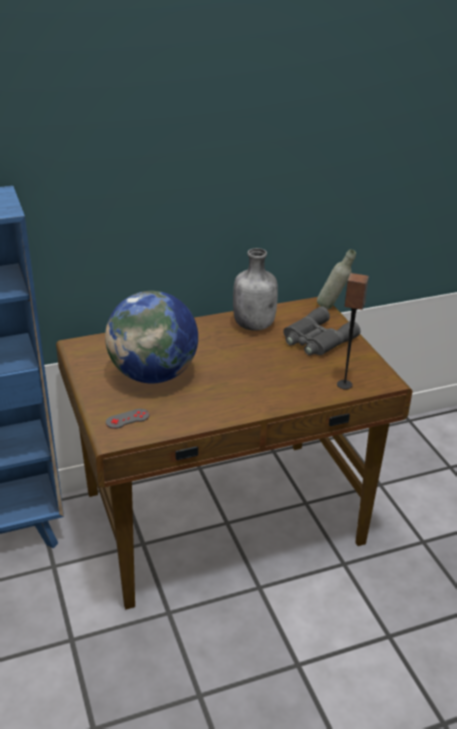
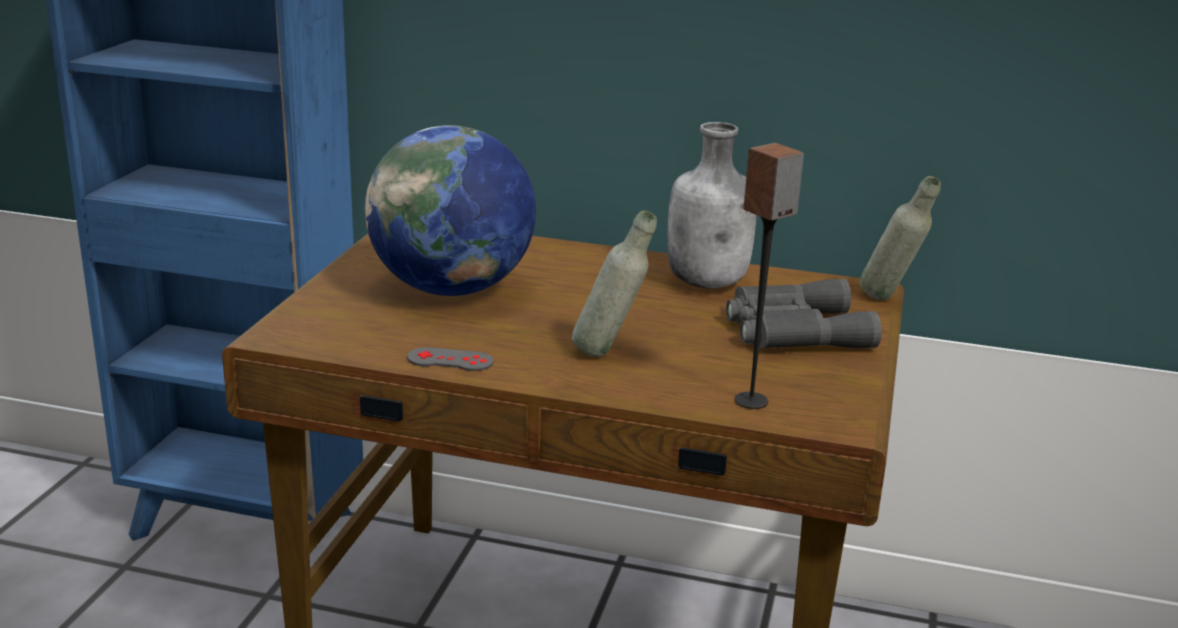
camera: 35 degrees right, 10 degrees down
(127, 419) = (331, 322): grey game controller -> grey game controller (450, 360)
(266, 383) = (610, 354): none -> grey bottle

